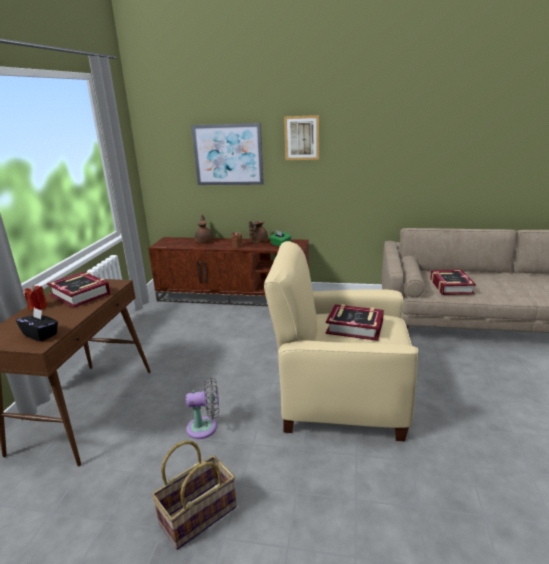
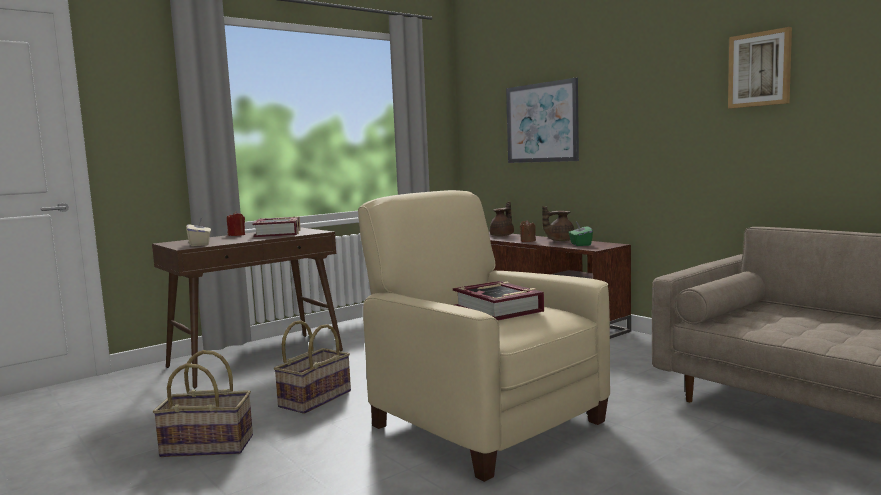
camera: 40 degrees right, 15 degrees down
(41, 335) = (200, 244): black tissue box -> beige tissue box
(205, 427) = (314, 398): grey fan -> basket
(302, 138) = (625, 93): picture -> picture (759, 69)
(450, 286) = (786, 323): book -> none

